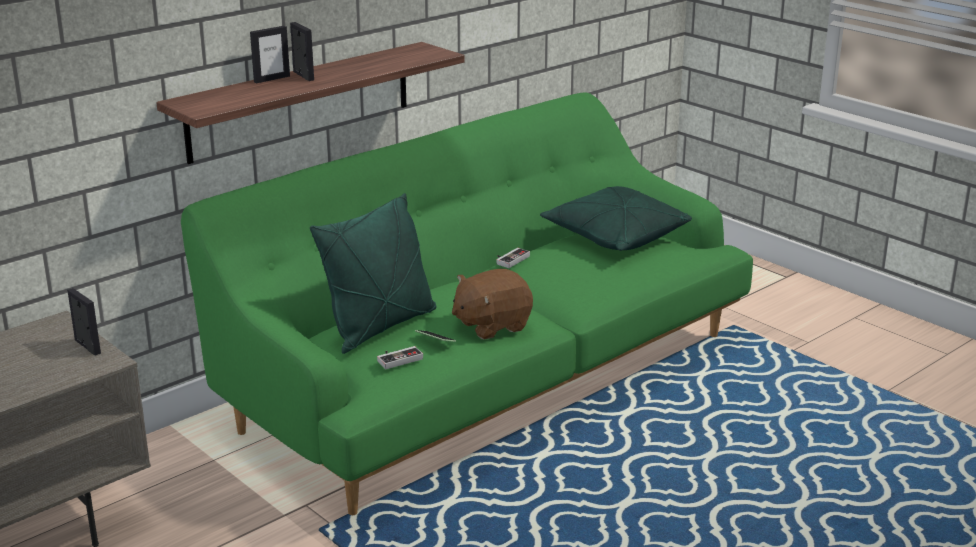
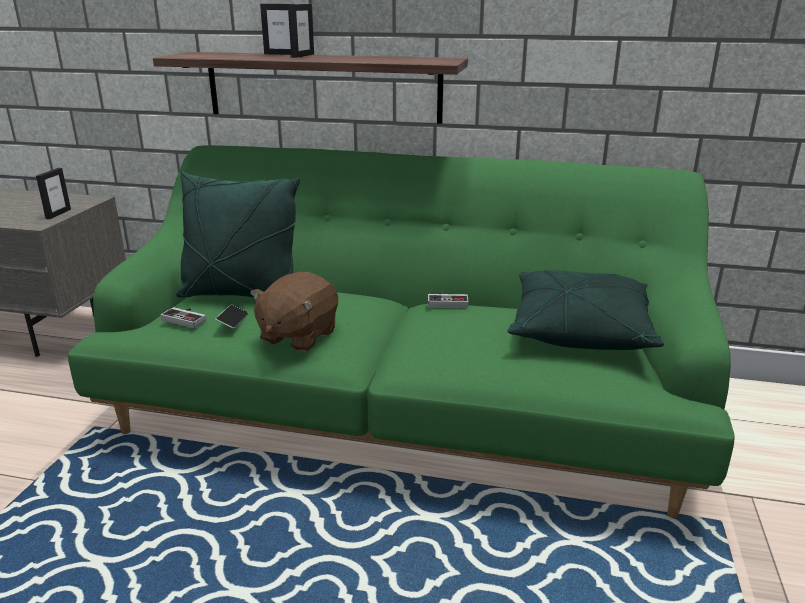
camera: 55 degrees right, 0 degrees up
(491, 325) = (297, 336): brown plush toy -> brown plush toy turned 90 degrees counterclockwise

